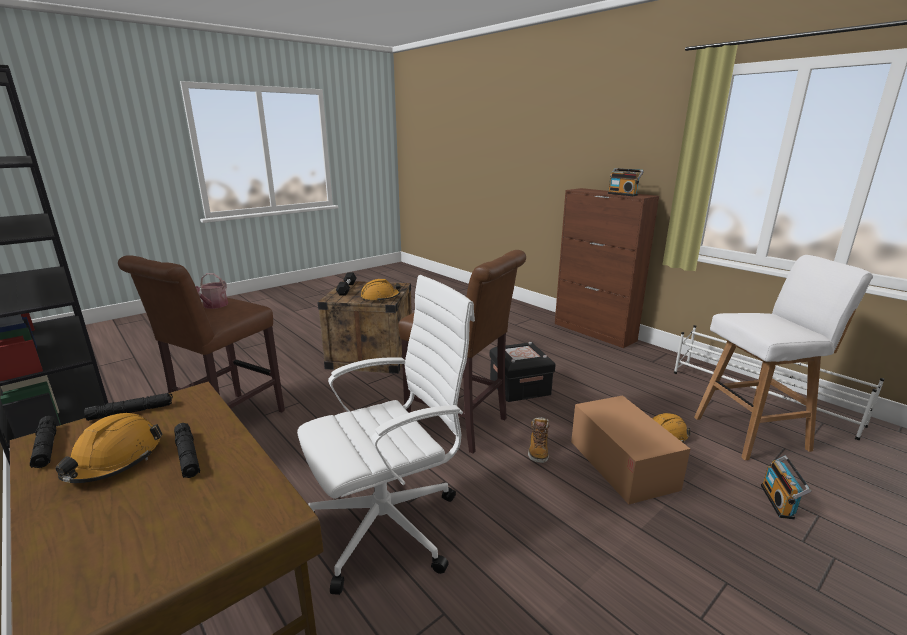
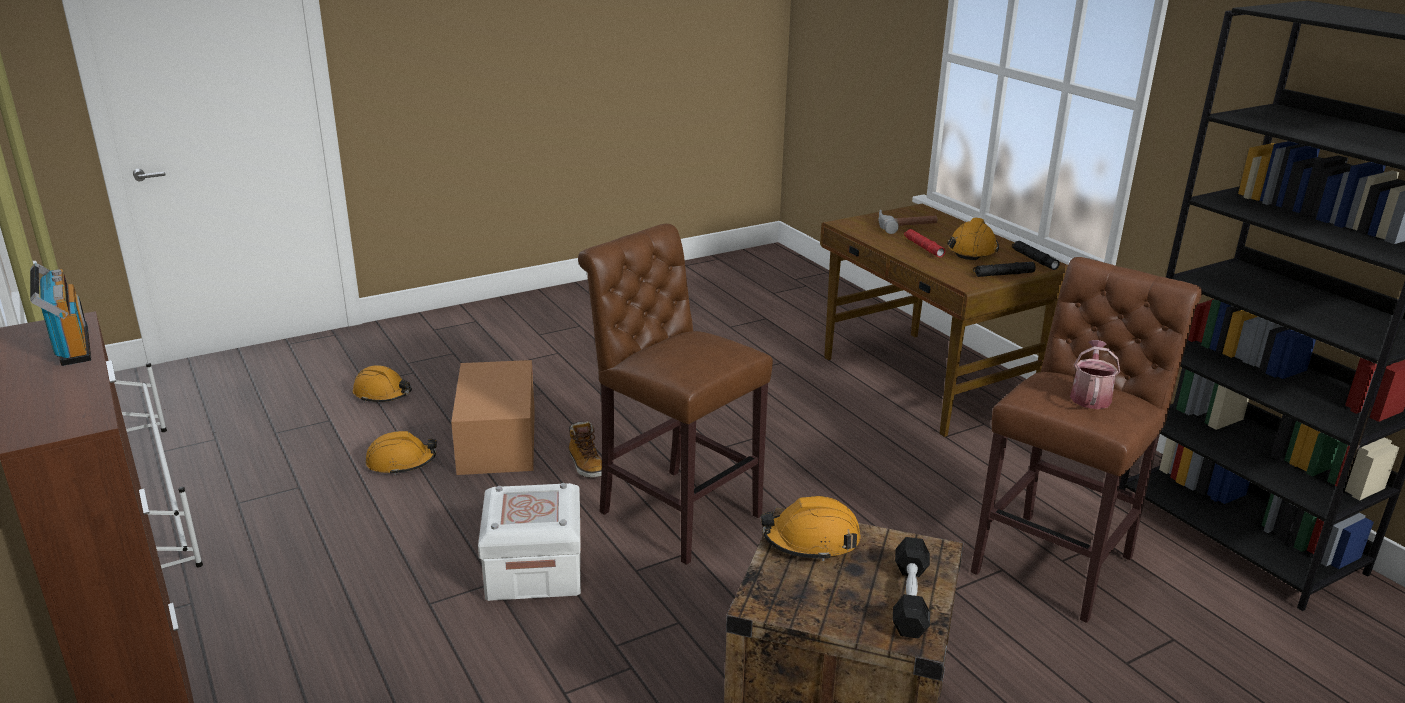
camera: 170 degrees left, 5 degrees up
(164, 526) = (904, 225): none -> hammer
(187, 456) = (923, 247): black flashlight -> red flashlight
(389, 525) = (783, 420): white office chair -> none
(519, 387) = (534, 570): black storage box -> white storage box
(538, 450) = (586, 465): boot -> boot turned 135 degrees clockwise
(753, 433) = (278, 452): white stool -> none
(779, 502) = (382, 394): radio -> orange hard hat

